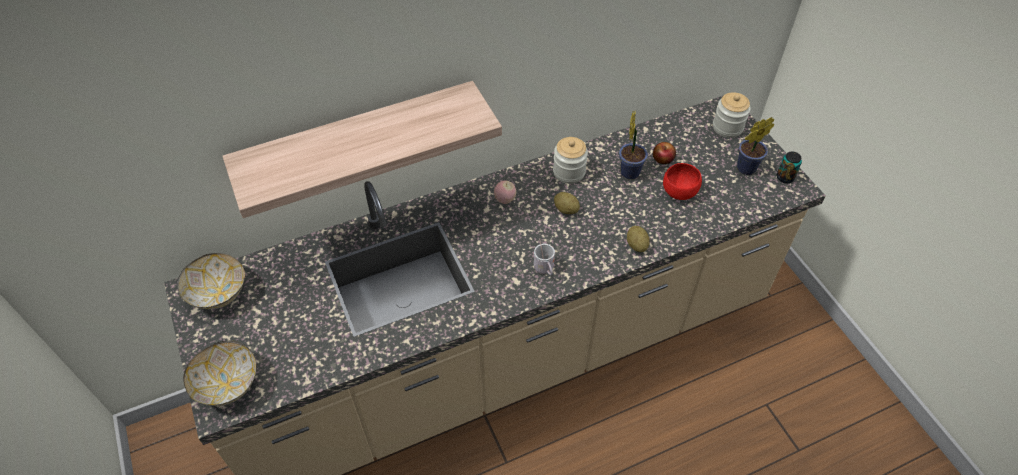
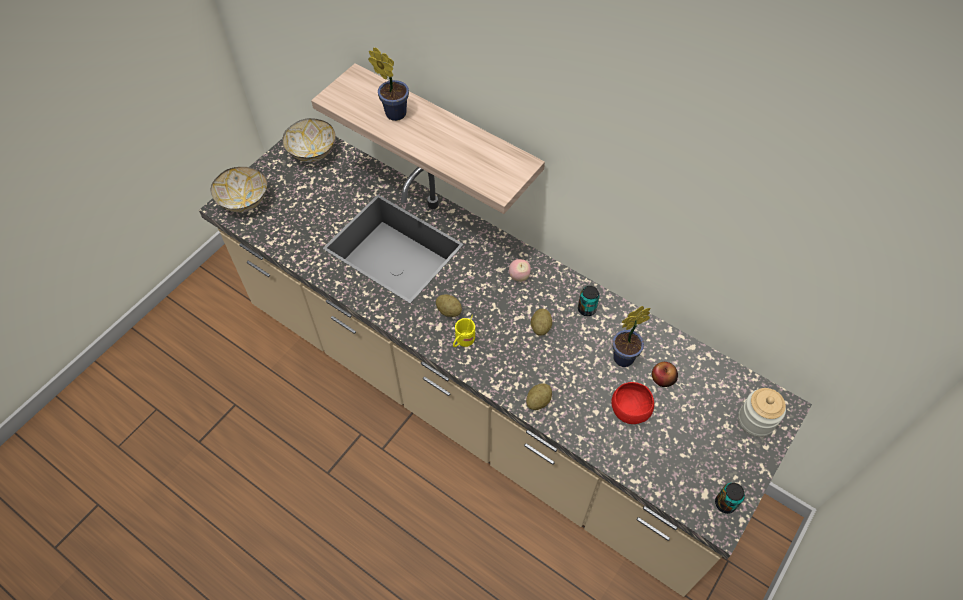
camera: 60 degrees right, 5 degrees up
(504, 265) = (449, 311): none -> potato
(544, 270) = (463, 342): white mug -> yellow mug
(569, 172) = (586, 309): jar -> can
(744, 169) = (706, 458): potted plant -> potted plant (393, 112)

